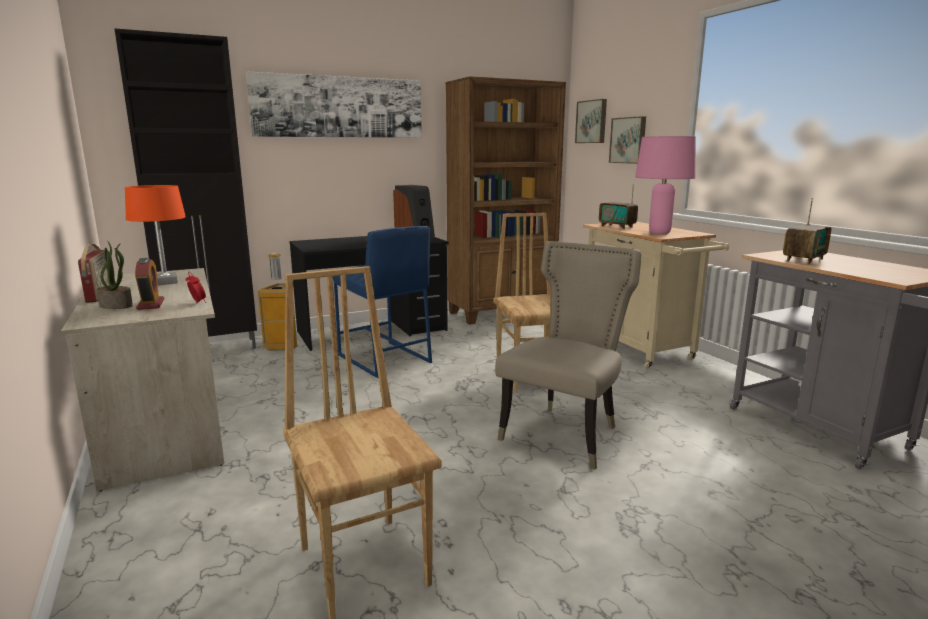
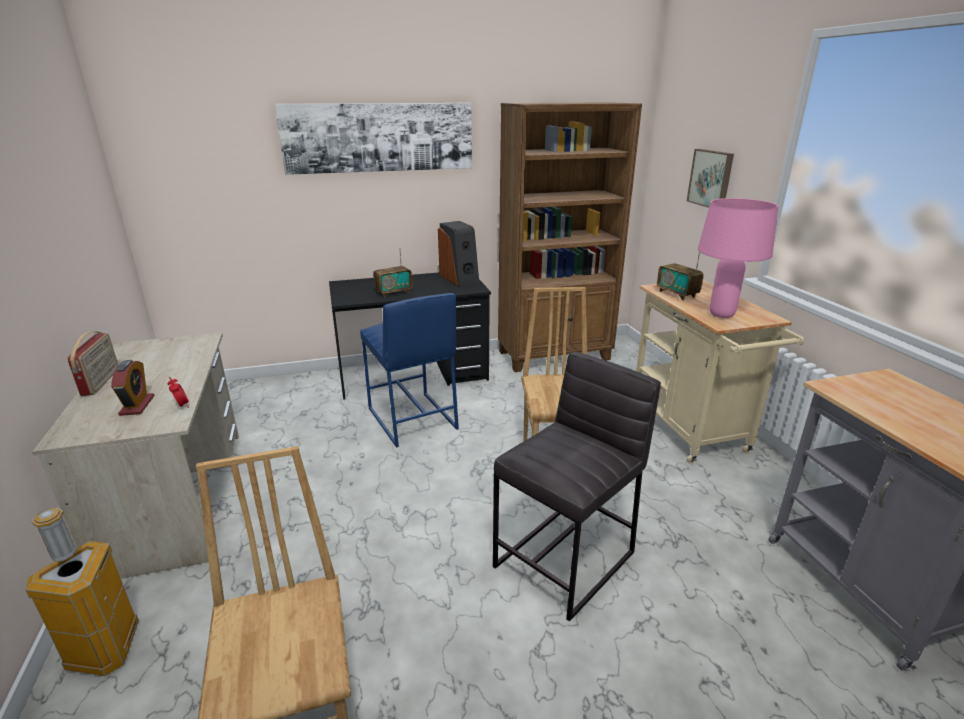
camera: 10 degrees right, 10 degrees up
(117, 305) = (105, 405): potted plant -> none
(165, 282) = (172, 360): orange table lamp -> none
(213, 349) = (254, 389): black cabinet -> none
(282, 346) = (320, 390): trash can -> trash can (108, 649)
(565, 433) = (566, 559): beige chair -> grey stool
(592, 121) = (674, 147): picture -> none
(804, 260) = (880, 405): radio -> radio (393, 292)

